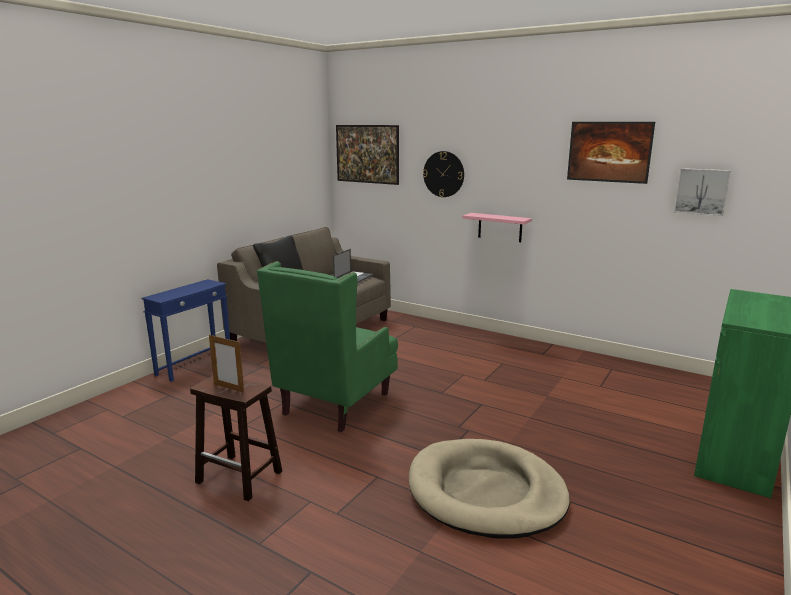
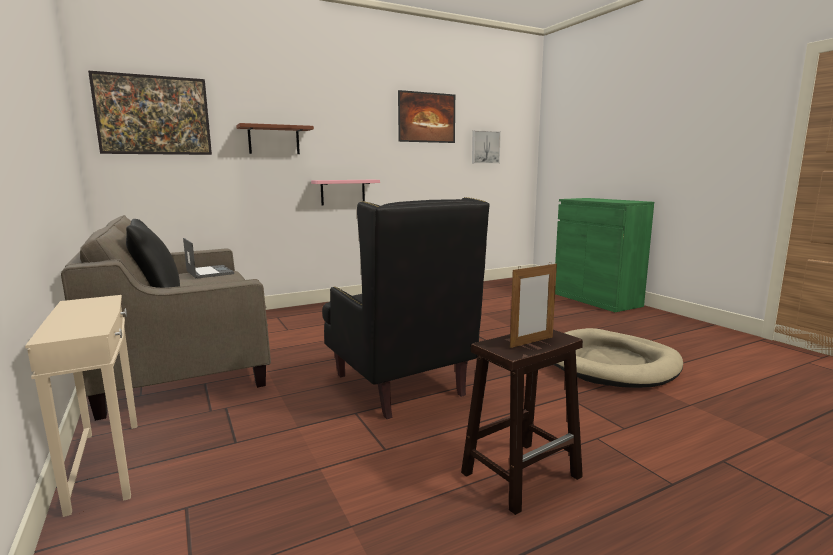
camera: 60 degrees left, 5 degrees down
(195, 365) = (107, 463): blue side table -> beige side table
(336, 404) = (400, 385): green armchair -> black armchair
(443, 174) = (274, 140): wall clock -> brown shelf

